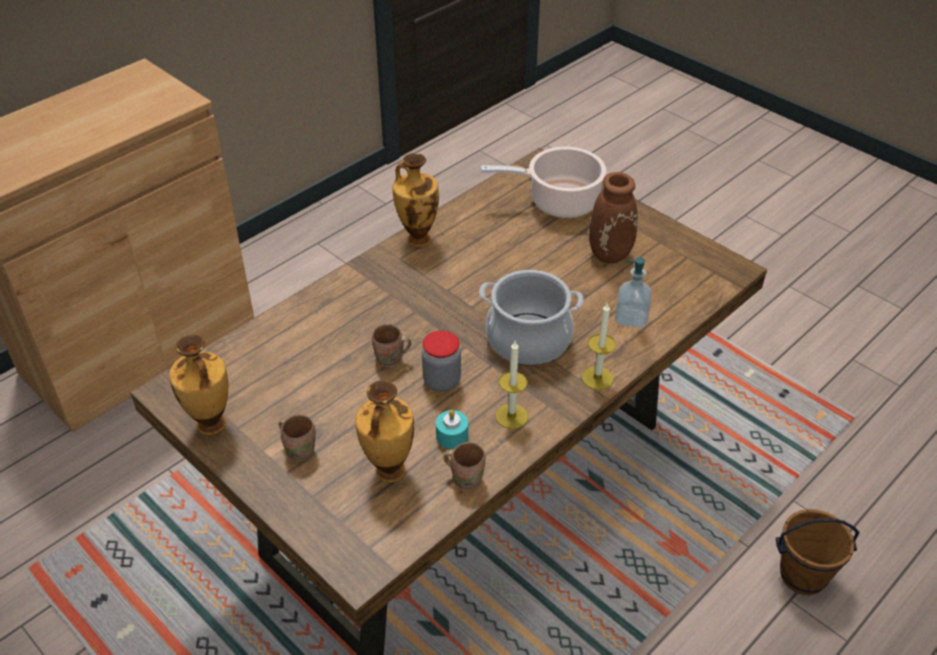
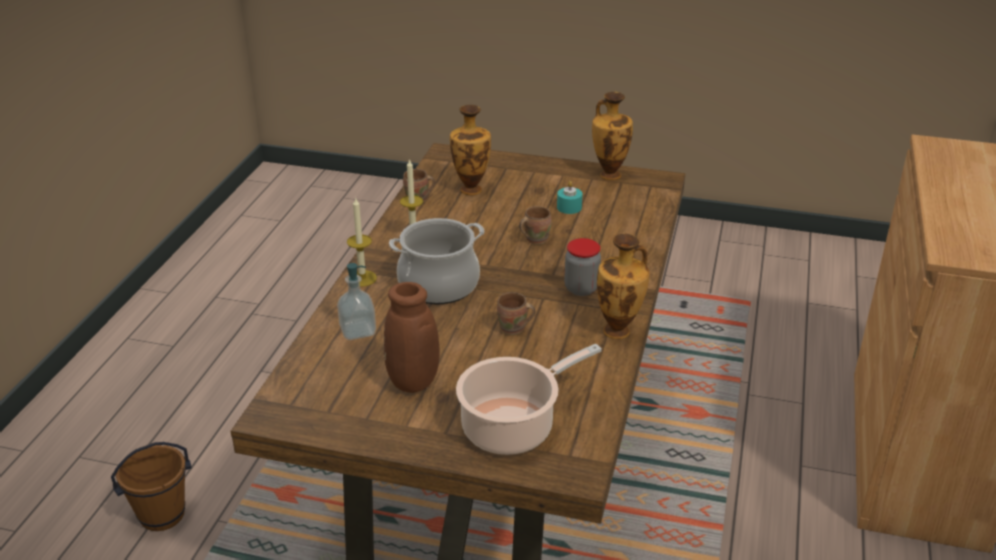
camera: 150 degrees right, 10 degrees down
(300, 449) = (539, 181): brown mug -> brown mug (514, 329)
(442, 381) = (483, 239): jar -> jar (581, 288)
(452, 436) = (446, 215): turquoise candle -> turquoise candle (569, 207)

